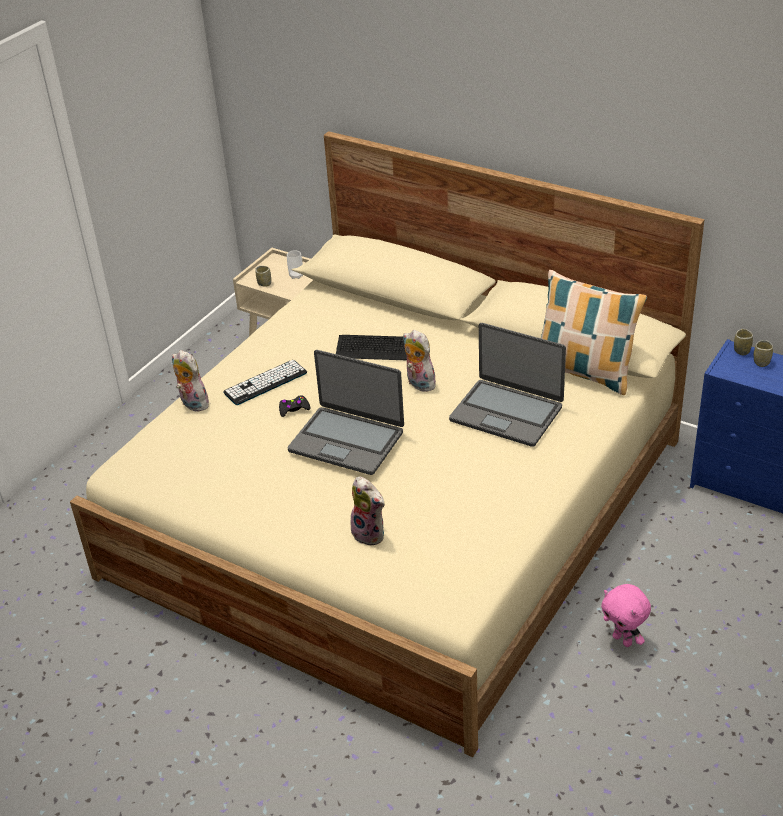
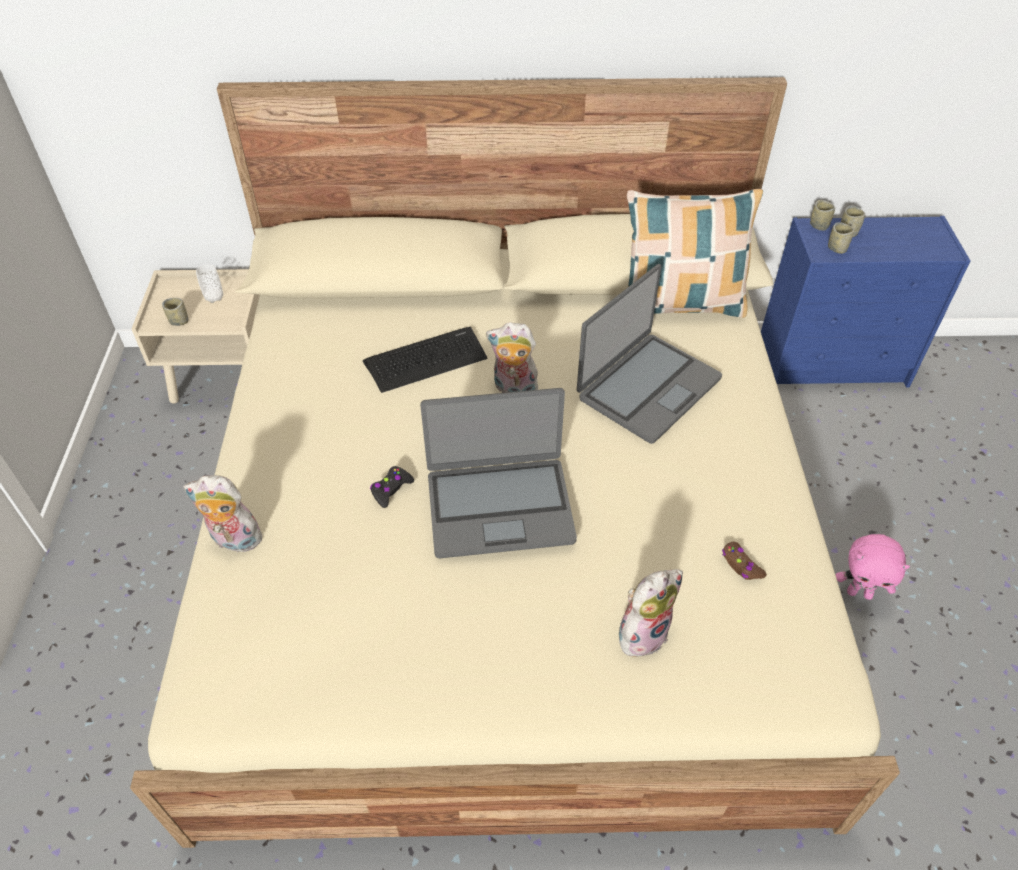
camera: 35 degrees left, 10 degrees up
(265, 383) = (318, 465): keyboard -> none
(370, 534) = (642, 632): plush toy -> plush toy turned 45 degrees counterclockwise
(464, 527) = (741, 565): none -> brown game controller
(507, 413) = (647, 387): laptop -> laptop turned 45 degrees counterclockwise
(737, 370) = (837, 248): none -> cup

